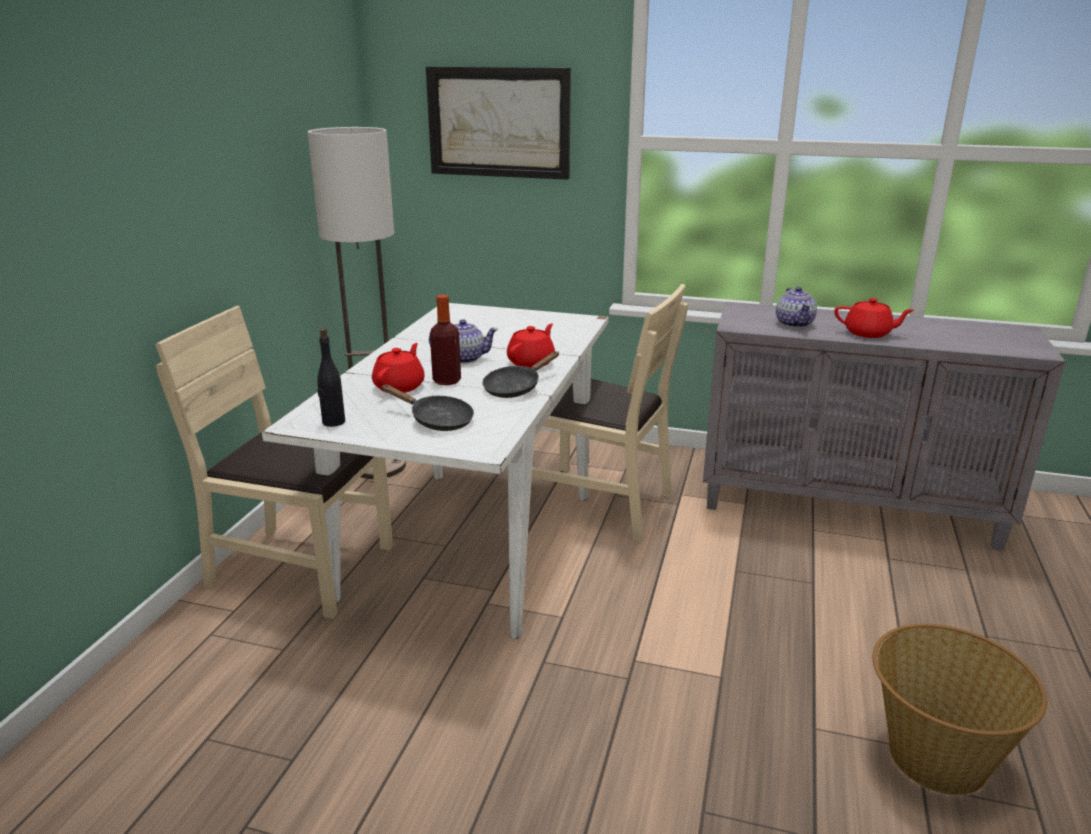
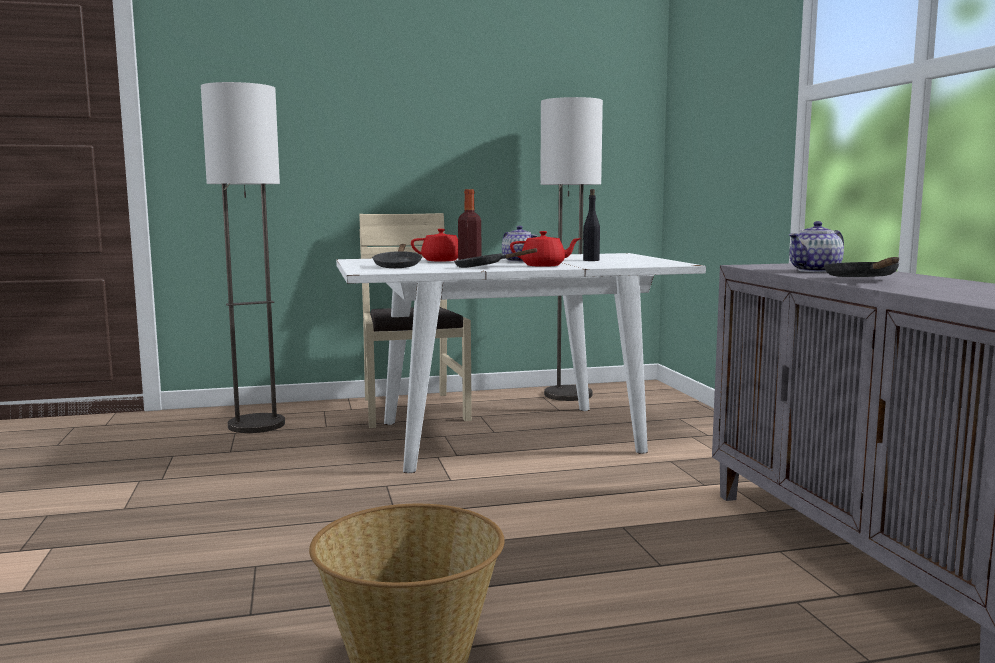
camera: 60 degrees right, 15 degrees down
(197, 709) = (257, 425): none -> floor lamp
(333, 422) = (366, 261): black bottle -> black bottle (591, 260)
(499, 122) = (725, 96): picture -> none
(596, 503) = (642, 457): beige chair -> none
(868, 333) = (863, 280): red teapot -> black frying pan

